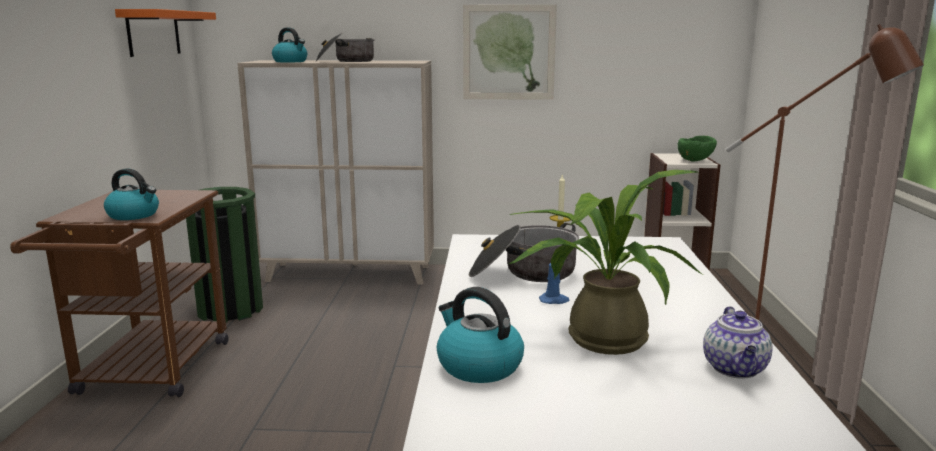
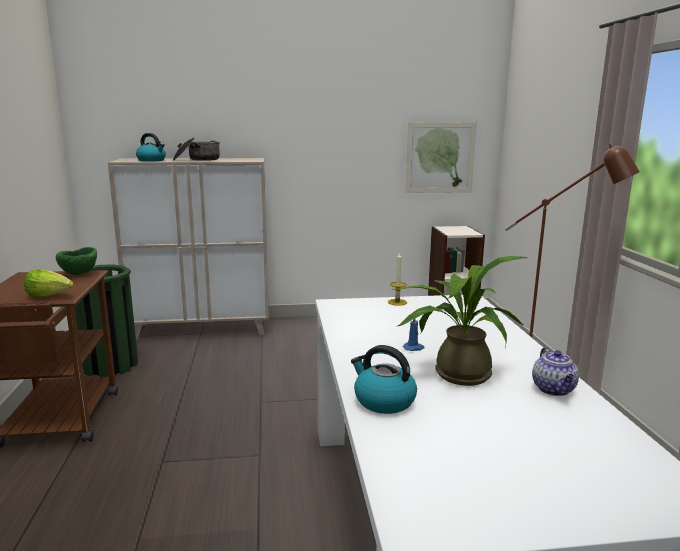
camera: 10 degrees left, 0 degrees up
(134, 215) = (49, 295): kettle -> lettuce
(153, 33) = (35, 138): orange shelf -> none
(509, 52) = (324, 151): picture -> picture (440, 158)
(524, 273) = (383, 328): cooking pot -> none
(695, 161) = (466, 232): green bowl -> green bowl (79, 274)

